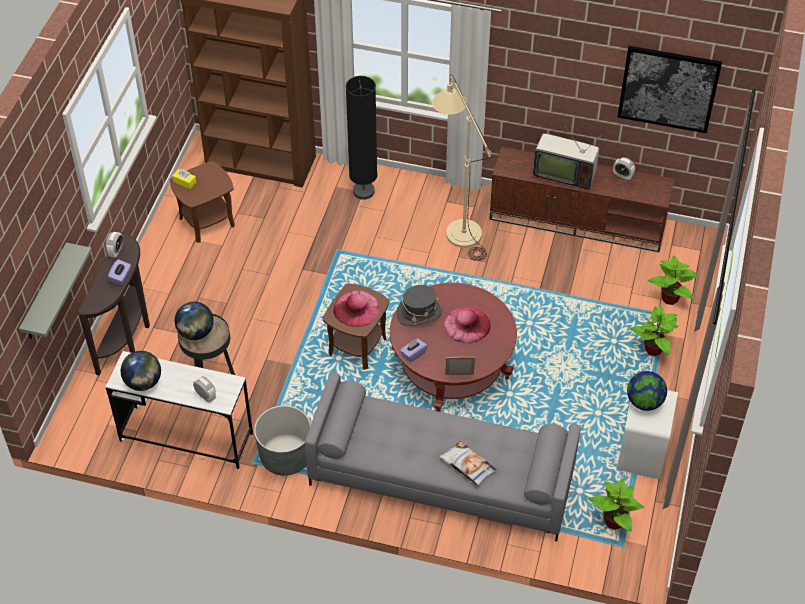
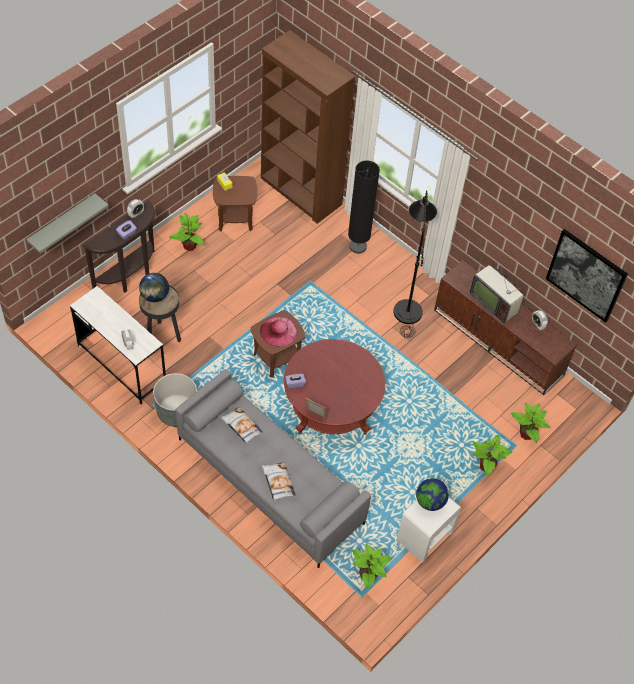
camera: 25 degrees right, 5 degrees up
(143, 382) = (95, 314): globe -> none
(175, 274) = (189, 246): none -> potted plant
(386, 428) = (241, 426): none -> pillow
(419, 313) = (319, 356): grey hat -> none
(459, 227) = (408, 305): beige floor lamp -> black floor lamp
(467, 324) = (347, 381): pink hat -> none

